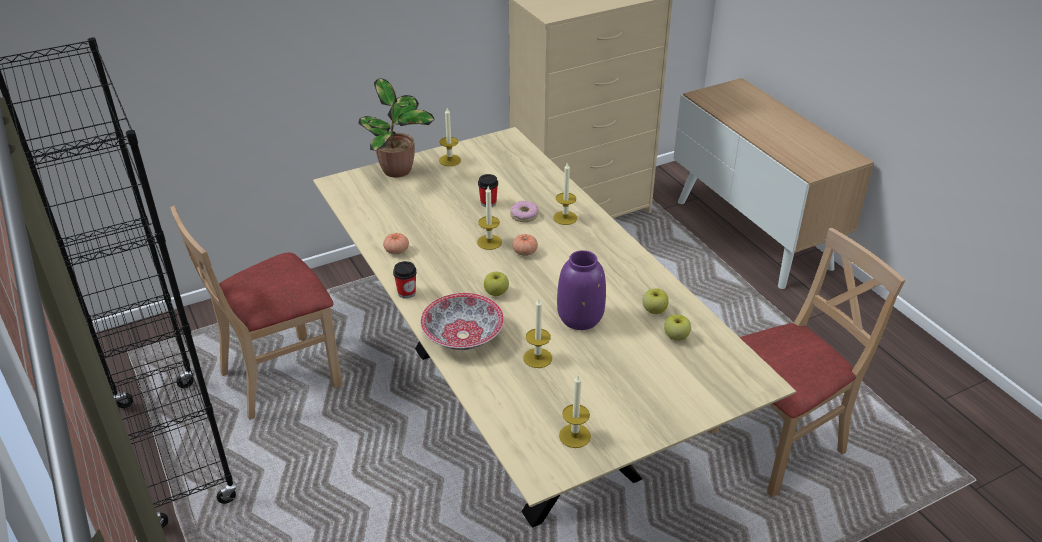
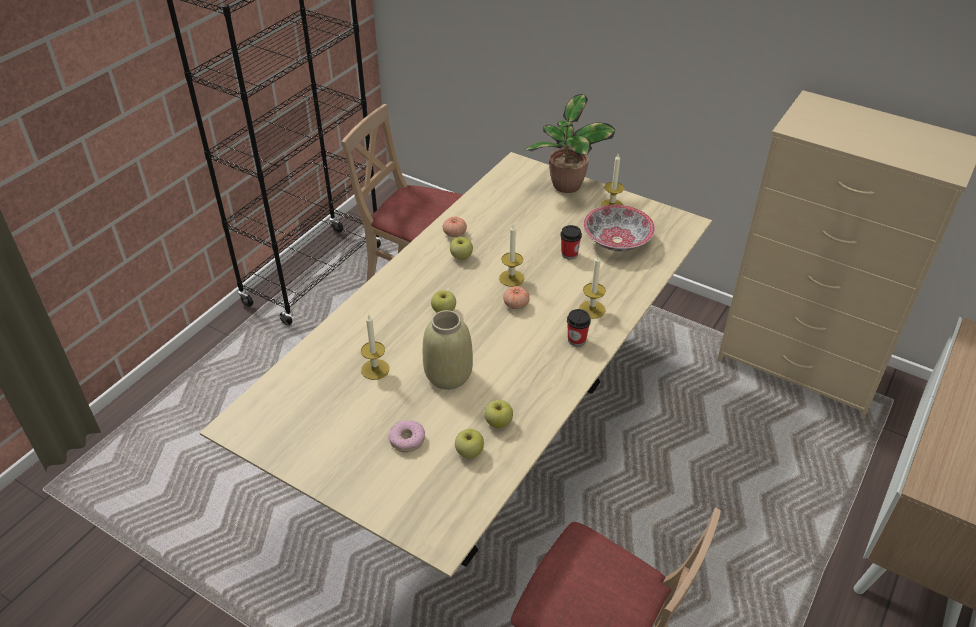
camera: 60 degrees right, 5 degrees up
(406, 292) = (405, 262): cup -> cup (576, 340)
(433, 258) = (461, 256): none -> apple
(462, 335) = (373, 314): bowl -> bowl (617, 240)
(524, 215) = (571, 282): donut -> donut (407, 439)
(574, 436) = (291, 429): candle -> none
(580, 318) = (447, 375): purple vase -> beige vase

